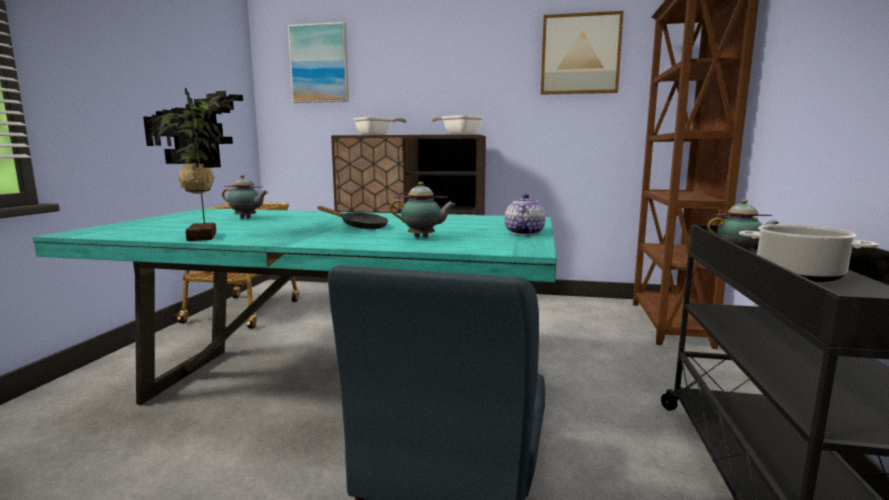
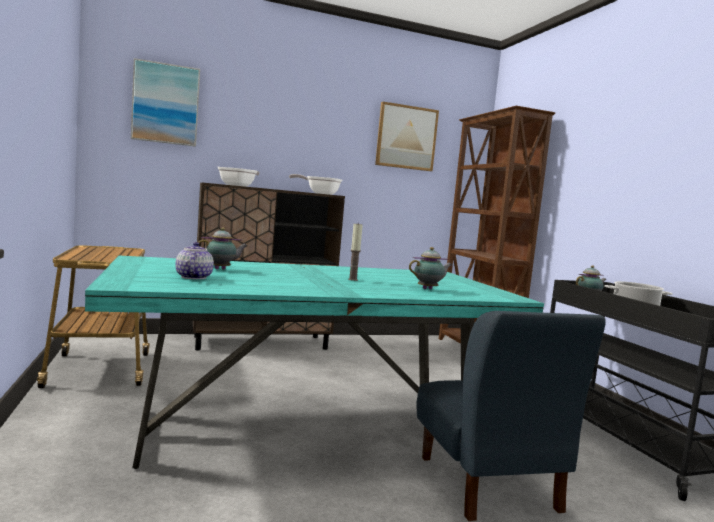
camera: 30 degrees left, 5 degrees down
(206, 236) = (266, 289): potted plant -> none
(360, 227) = (353, 279): black frying pan -> candle
(523, 233) = (474, 285): teapot -> teapot (193, 277)

